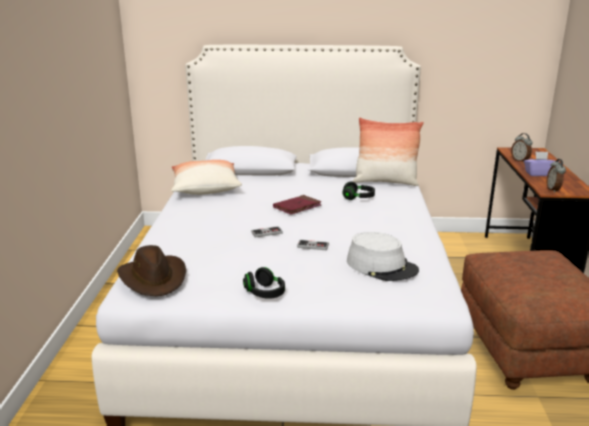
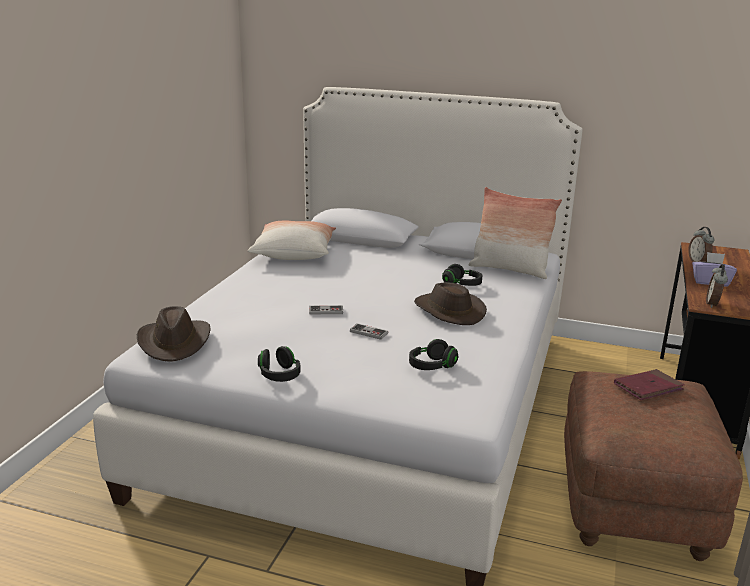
camera: 15 degrees right, 0 degrees up
(297, 207) = (381, 286): red book -> red book (648, 387)
(363, 220) = (448, 311): none -> brown hat
(382, 266) = (431, 366): grey hat -> black headphones

